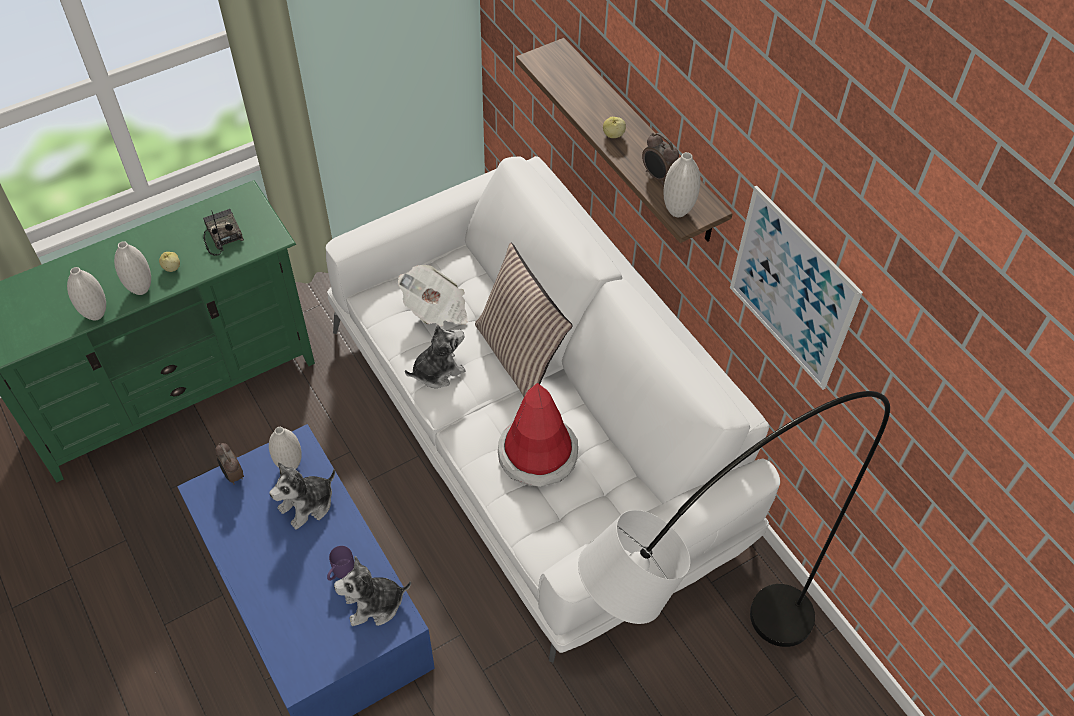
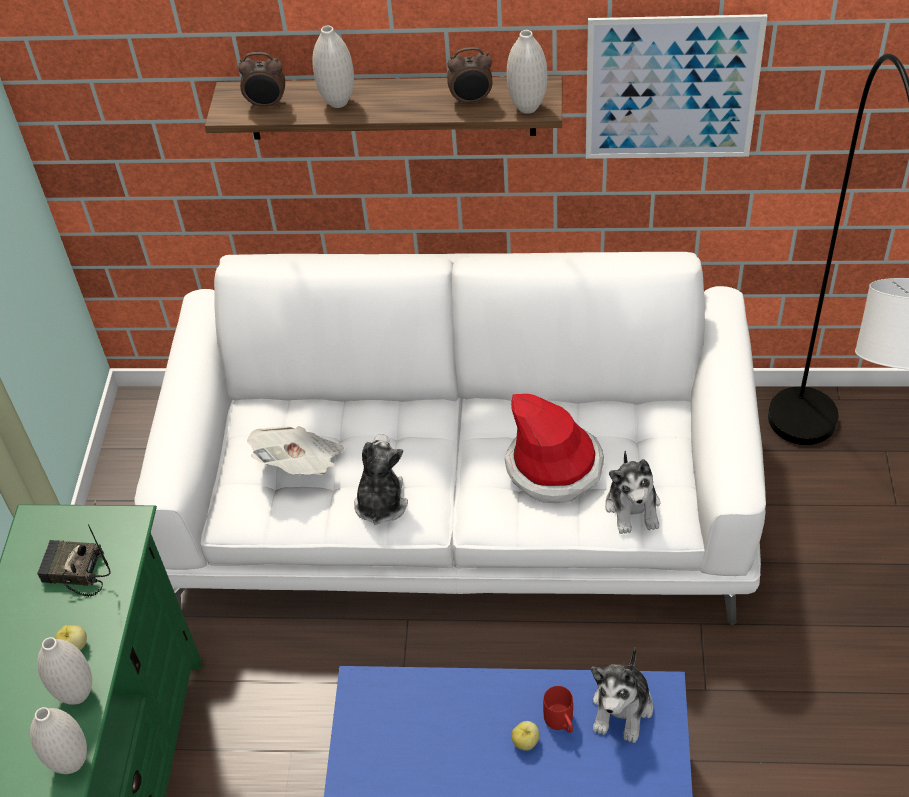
camera: 50 degrees left, 5 degrees down
(233, 475) = (350, 776): alarm clock -> alarm clock (267, 104)
(290, 465) = (382, 709): white vase -> white vase (338, 102)
(307, 504) = (449, 715): plush toy -> plush toy (633, 507)
(340, 573) = (561, 723): purple mug -> red mug
(520, 357) = (423, 423): pillow -> none
(613, 135) = (388, 106): apple -> apple (526, 742)

